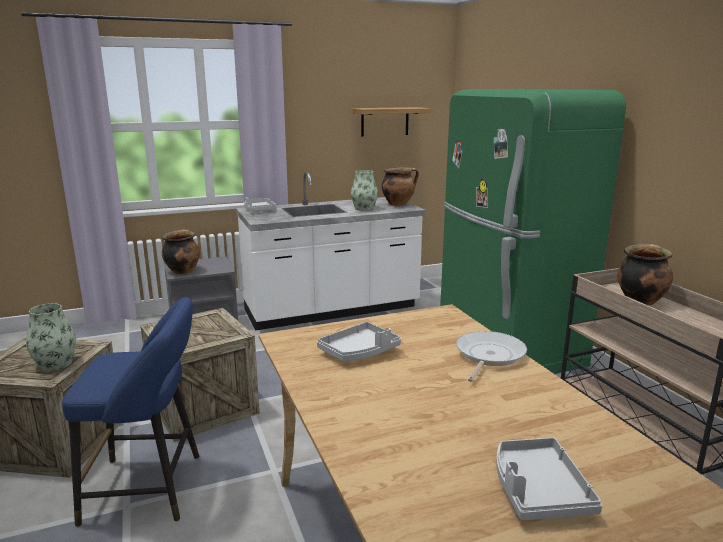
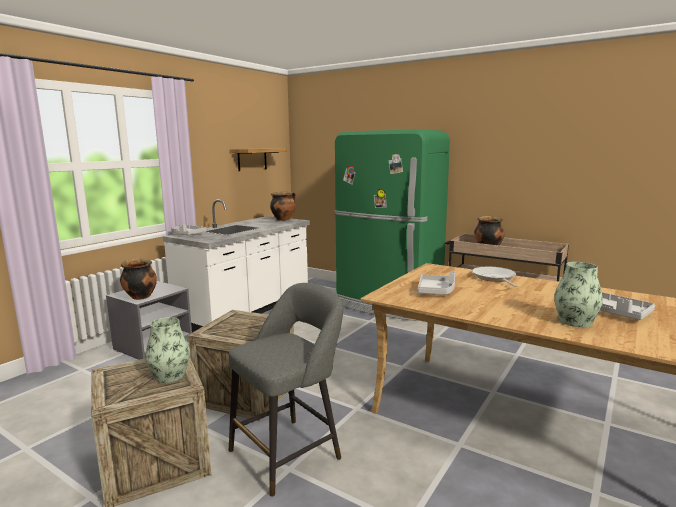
camera: 35 degrees left, 5 degrees down
(150, 488) = (290, 452): blue stool -> grey stool
(364, 208) = (267, 224): vase -> vase (575, 321)

